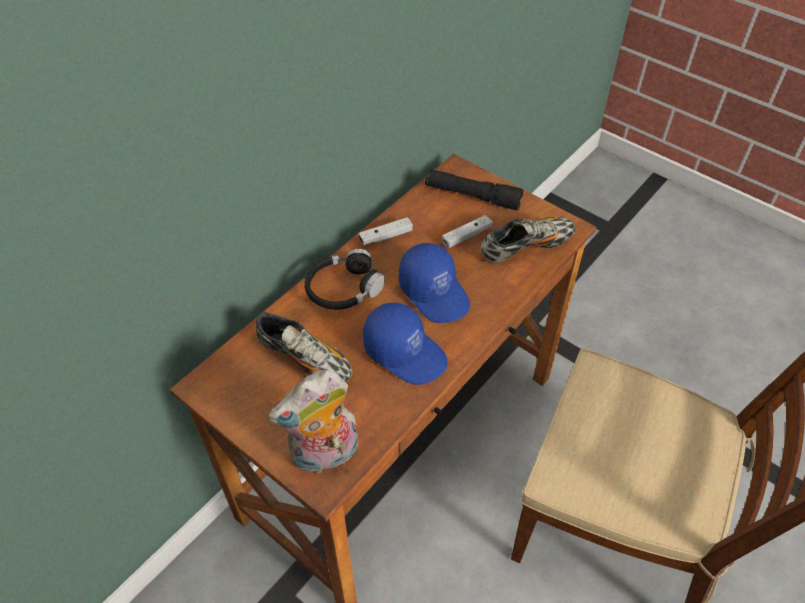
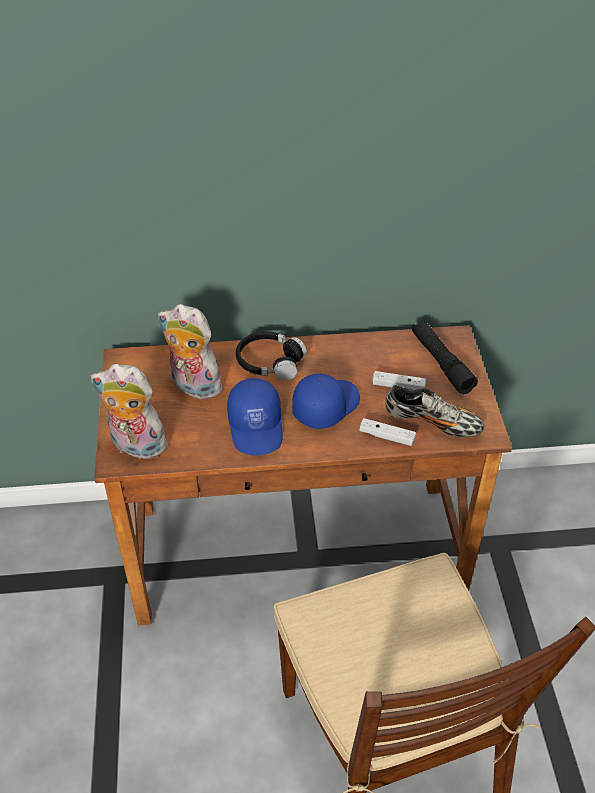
camera: 45 degrees right, 5 degrees down
(305, 360) = (193, 387): shoe -> plush toy
(386, 236) = (341, 349): white game controller -> white game controller (387, 436)
(435, 292) = (325, 406): blue cap -> blue cap turned 150 degrees counterclockwise

